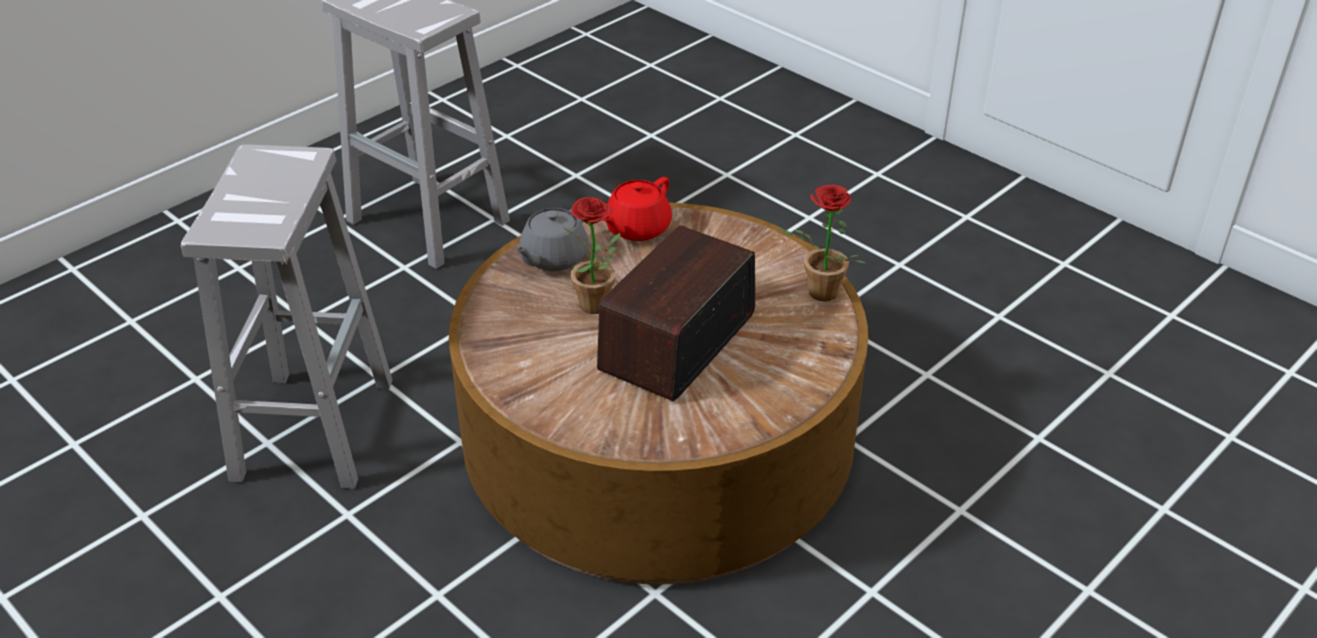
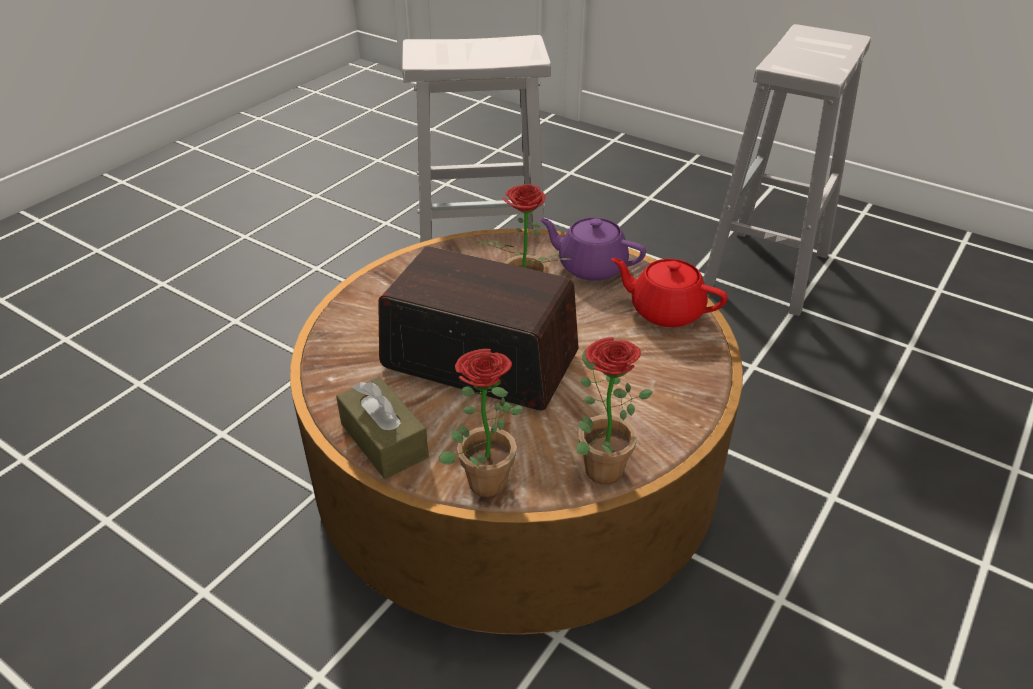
camera: 80 degrees right, 0 degrees up
(553, 258) = (591, 266): grey teapot -> purple teapot
(773, 406) = (384, 440): none -> brown tissue box
(822, 353) = (483, 476): none -> potted plant

